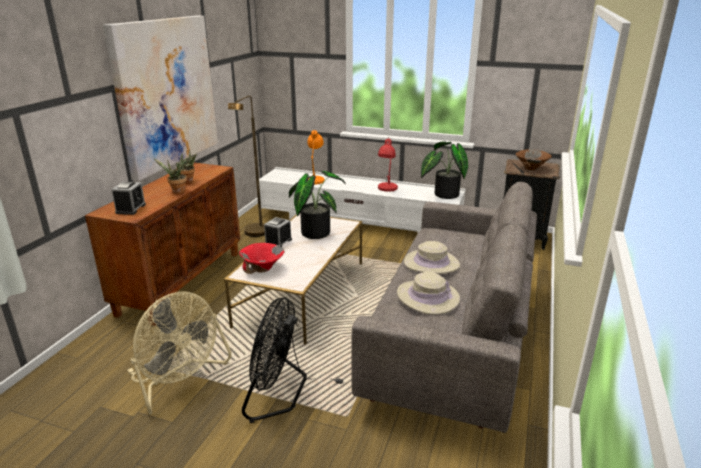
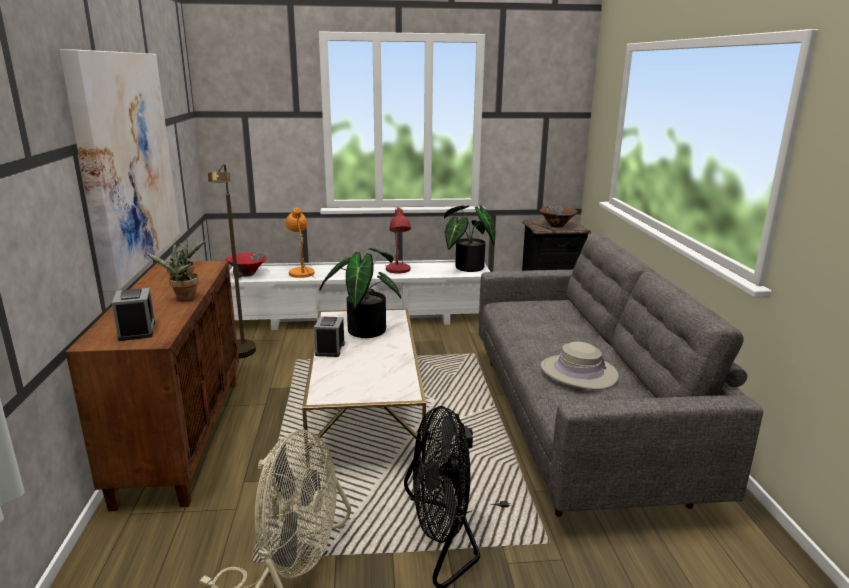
camera: 25 degrees left, 5 degrees down
(263, 269) = (343, 384): red bowl -> red bowl (247, 274)
(431, 263) = (542, 337): beige hat -> none

